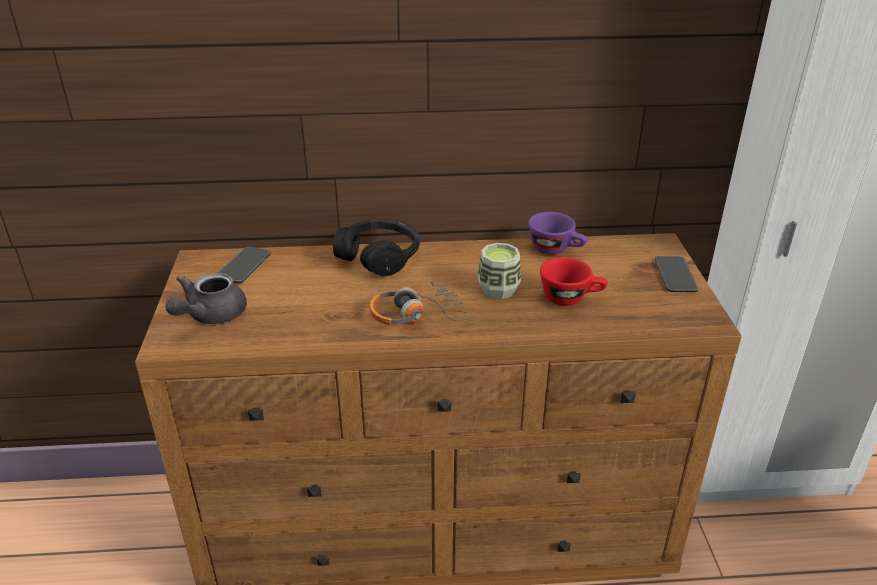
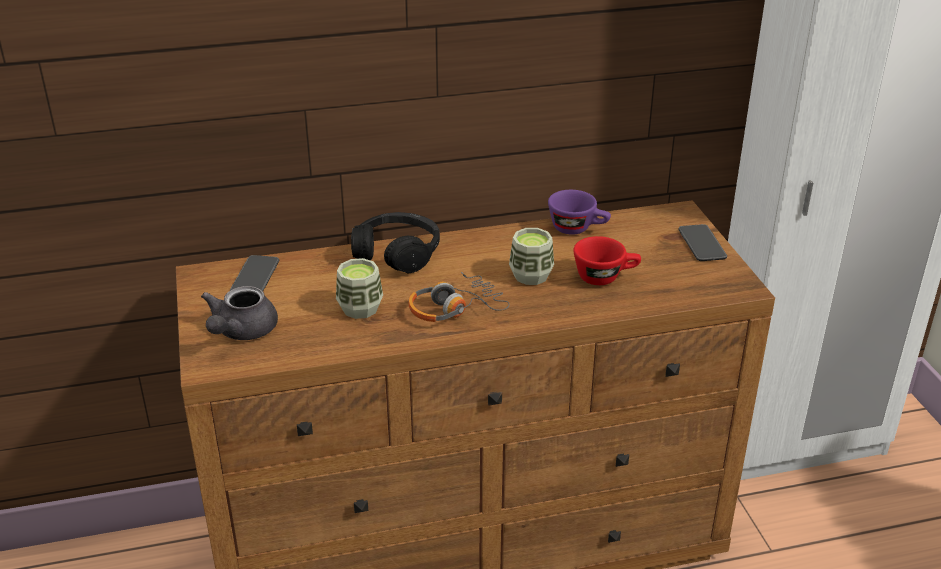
camera: 10 degrees left, 0 degrees up
(327, 304) = (360, 308): none -> cup

